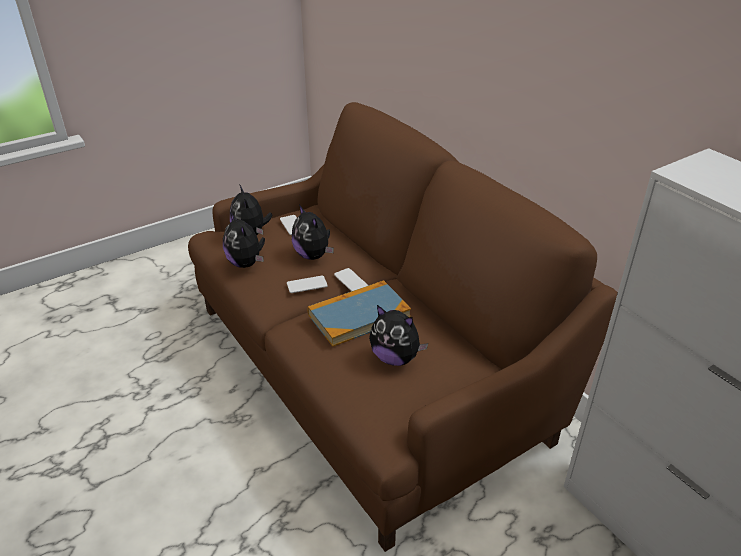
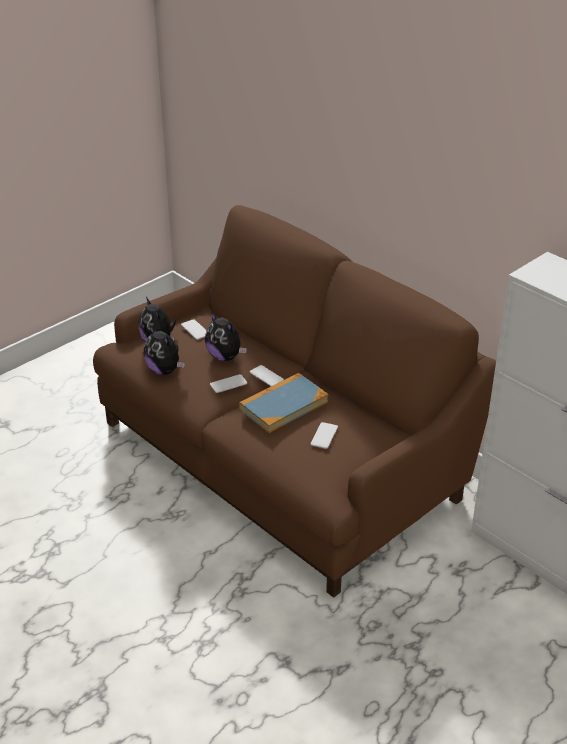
camera: 10 degrees left, 0 degrees up
(395, 358) = (324, 436): plush toy -> phone

